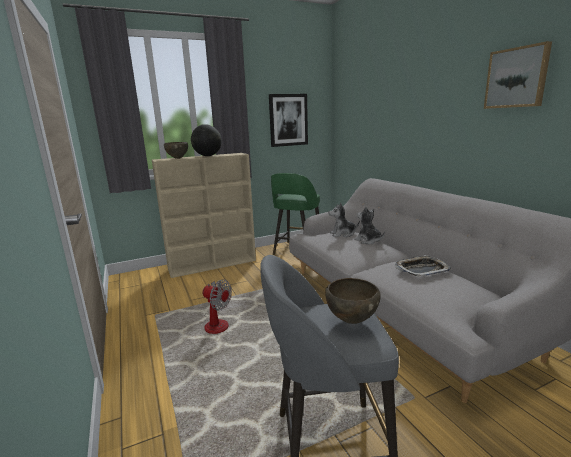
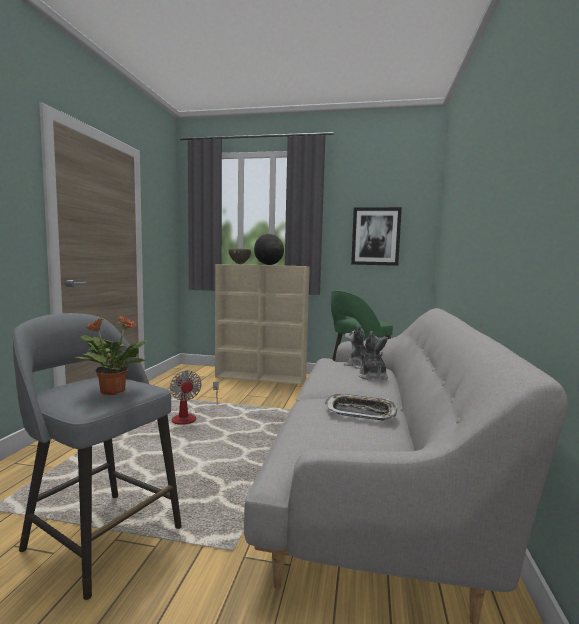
camera: 35 degrees right, 10 degrees down
(351, 321) = (111, 391): brown bowl -> potted plant
(517, 78) = (529, 152): picture -> none

